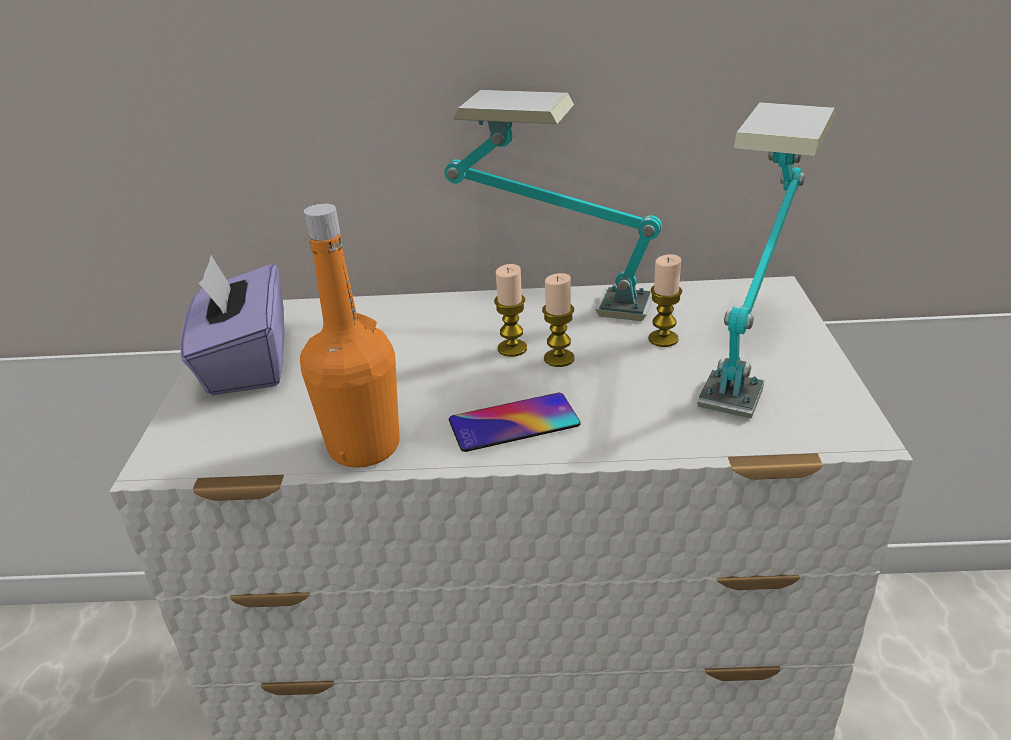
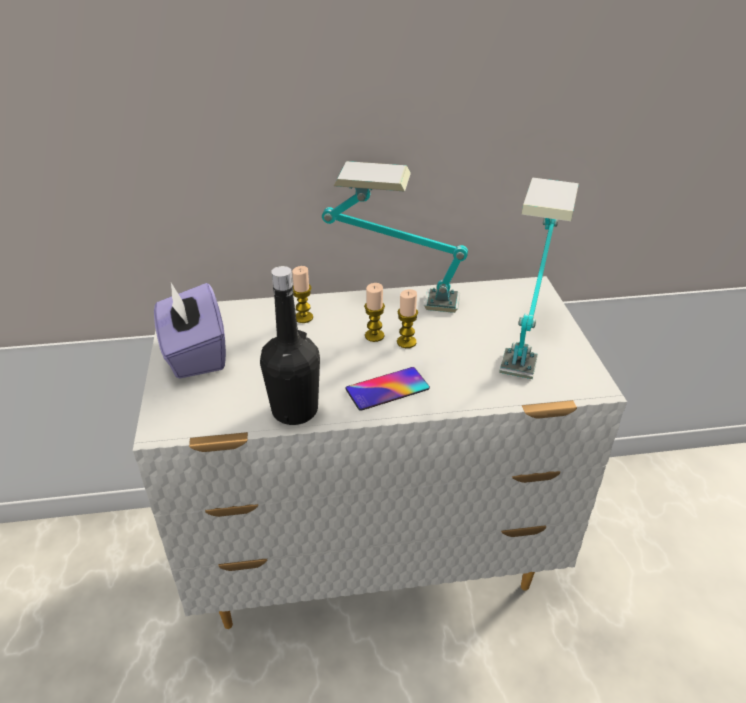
camera: 10 degrees left, 5 degrees up
(364, 446) = (295, 410): orange bottle -> black bottle
(663, 339) = (470, 325): candle -> candle (303, 317)

